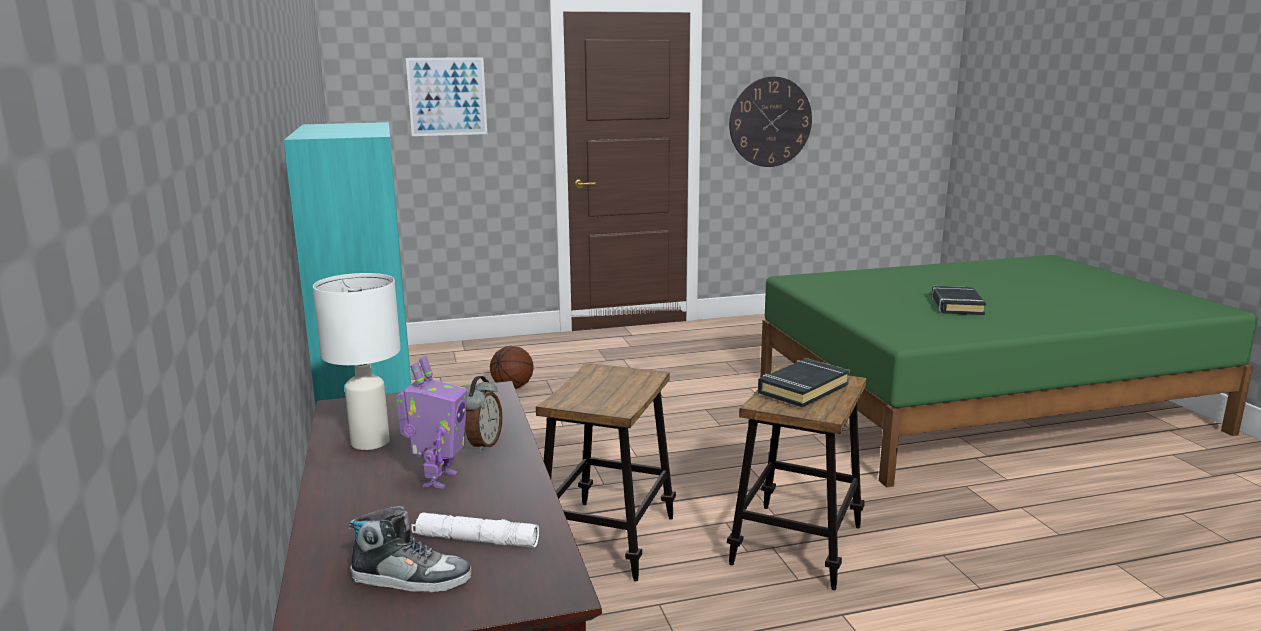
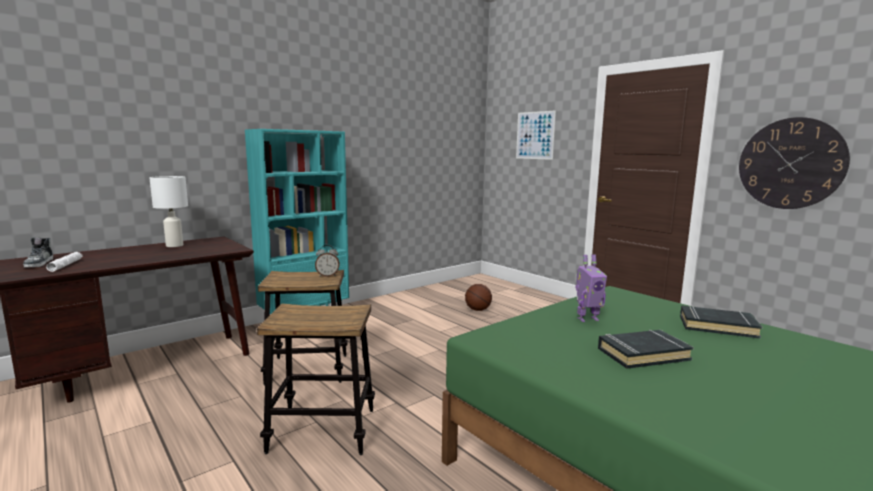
camera: 65 degrees right, 5 degrees down
(437, 479) = (130, 255): toy robot -> toy robot (587, 319)
(483, 444) = (167, 256): alarm clock -> alarm clock (327, 275)
(802, 388) = (324, 314): black book -> black book (717, 326)

